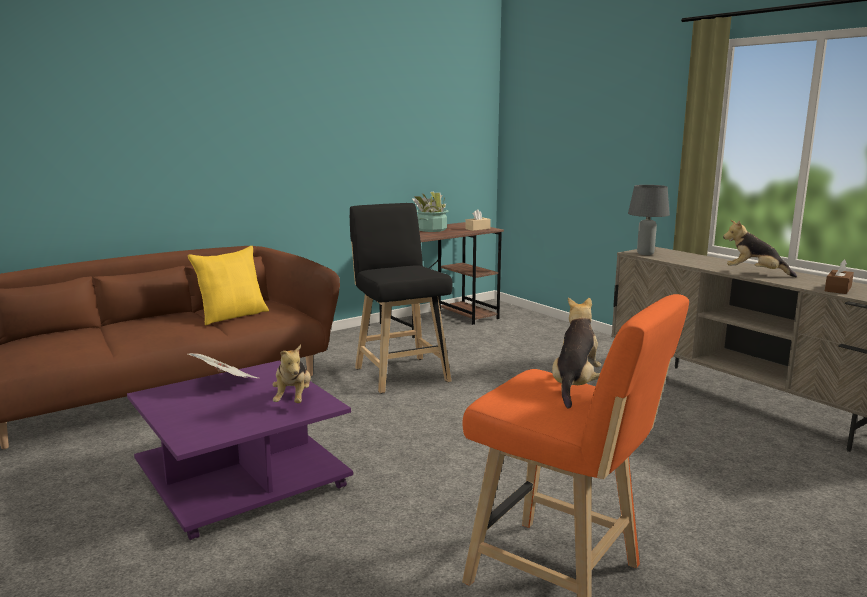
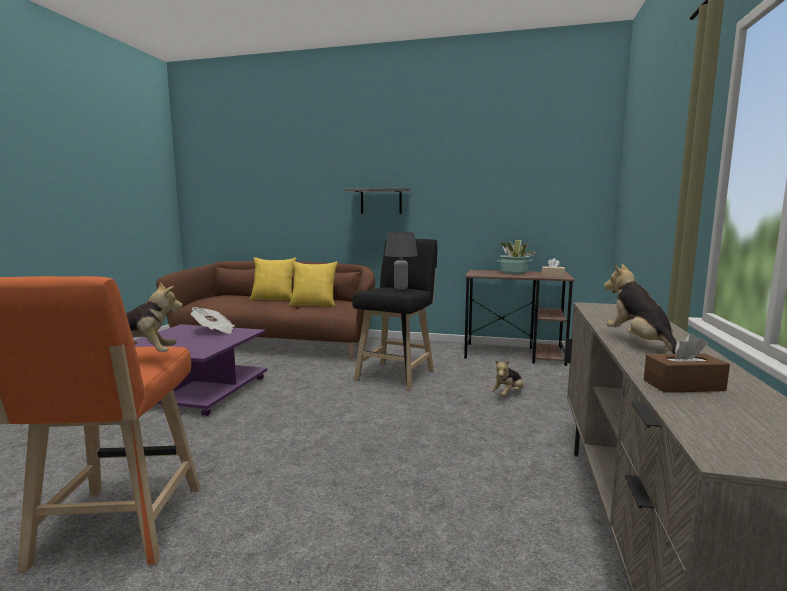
camera: 50 degrees right, 5 degrees down
(147, 322) = (274, 299): none -> yellow pillow
(261, 150) = (381, 201): none -> grey shelf
(293, 399) = (203, 346): plush toy -> plush toy (508, 394)
(645, 254) = (597, 307): grey table lamp -> grey table lamp (401, 288)

